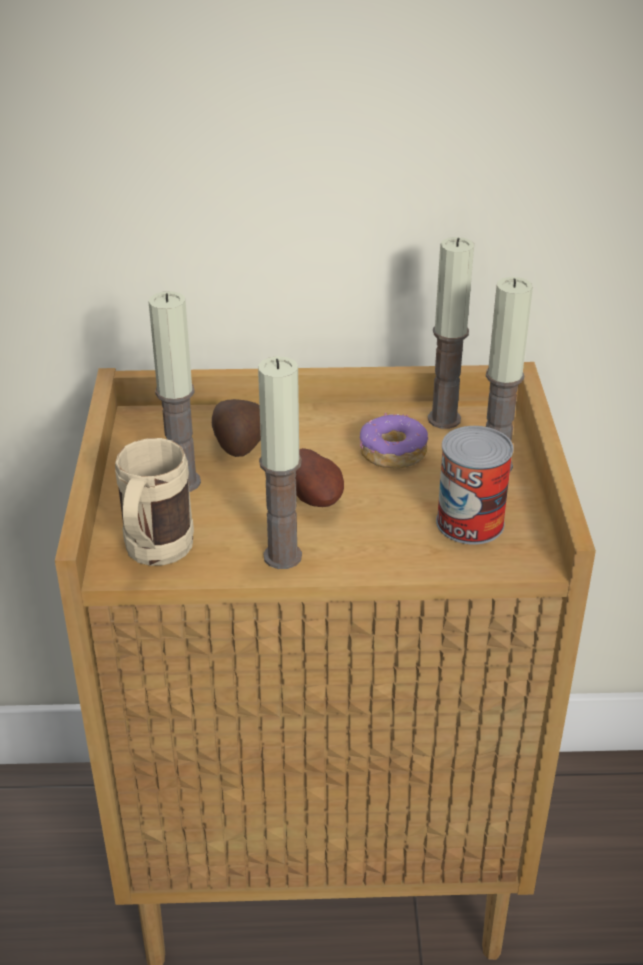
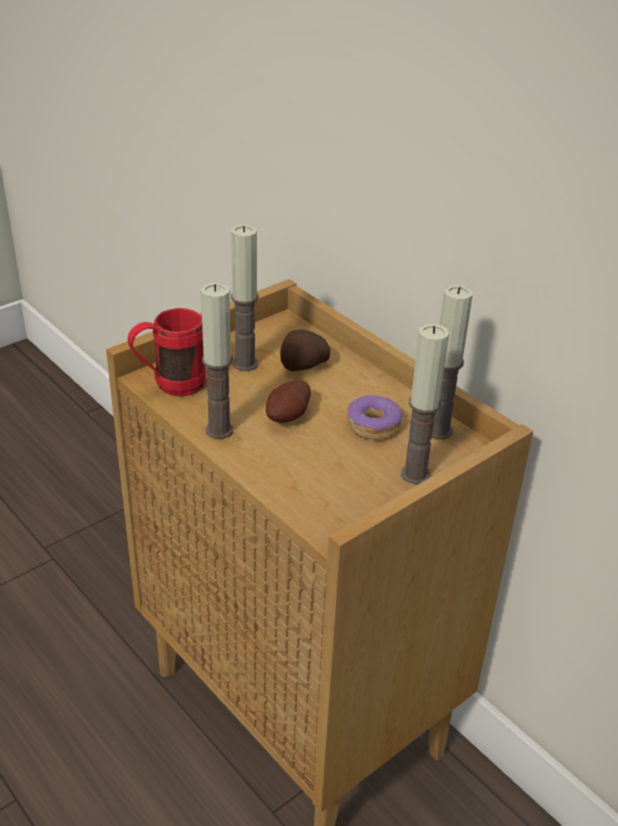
camera: 50 degrees right, 0 degrees up
(154, 556) = (169, 386): beige mug -> red mug
(470, 522) = (339, 489): can -> none

